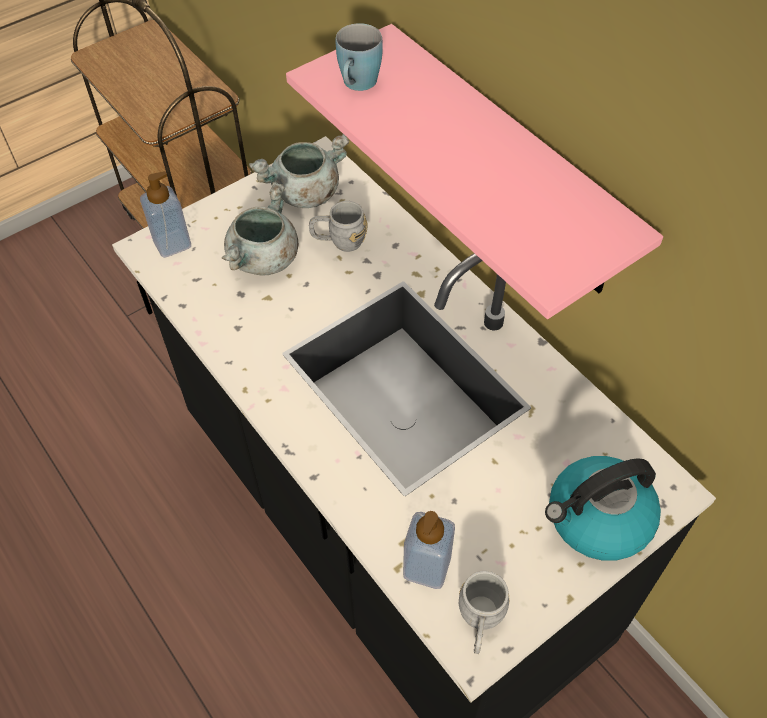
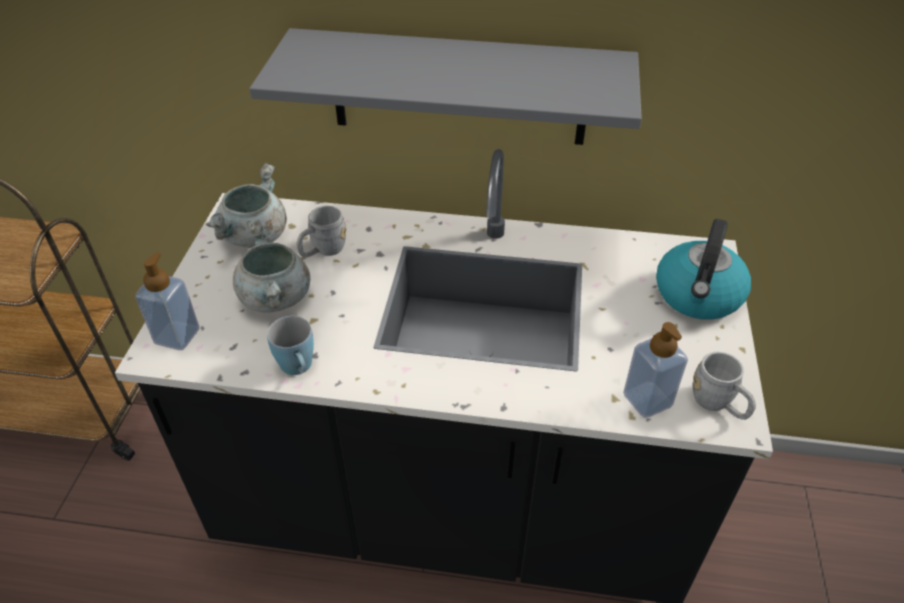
camera: 45 degrees left, 10 degrees down
(357, 85) = (321, 69): blue mug -> blue mug (299, 368)
(507, 164) = (459, 88): pink shelf -> grey shelf

